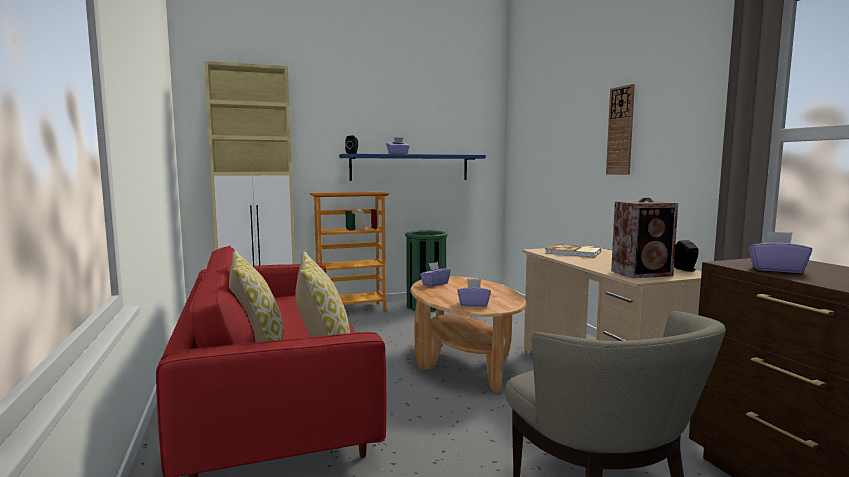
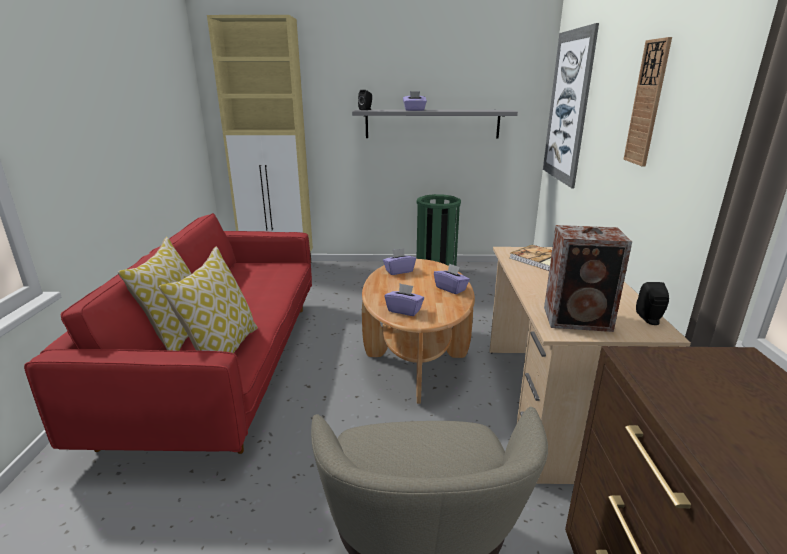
camera: 20 degrees right, 15 degrees up
(351, 309) = (363, 268): bookcase -> none
(410, 167) = (432, 124): blue shelf -> grey shelf
(528, 149) = (567, 107): none -> picture
(776, 269) = (682, 391): purple tissue box -> purple tissue box (451, 288)

